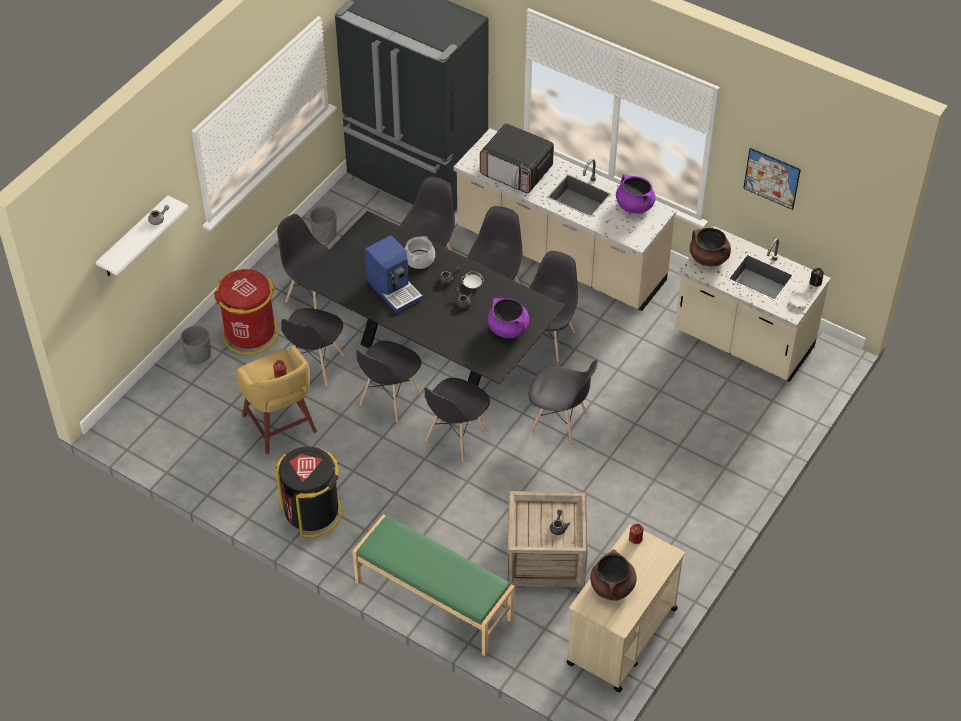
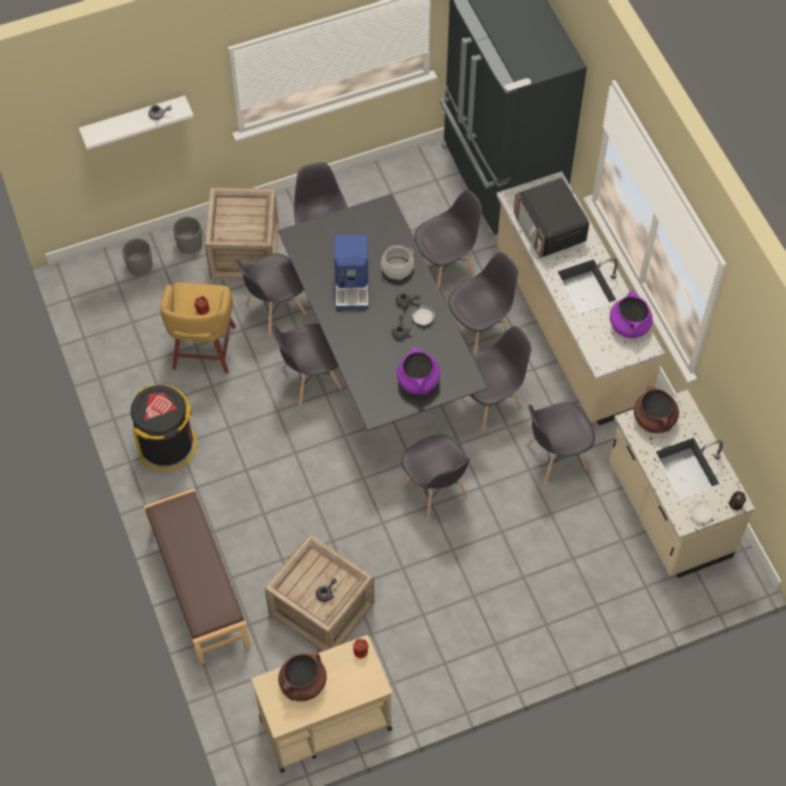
camera: 35 degrees right, 10 degrees up
(250, 334) = (245, 249): red trash can -> crate
(324, 234) = (380, 188): grey planter -> grey planter (140, 266)
(433, 601) = (198, 587): green bench -> brown bench
(456, 436) = (337, 448): grey chair -> grey chair (555, 457)
(771, 178) = (744, 380): picture -> none

